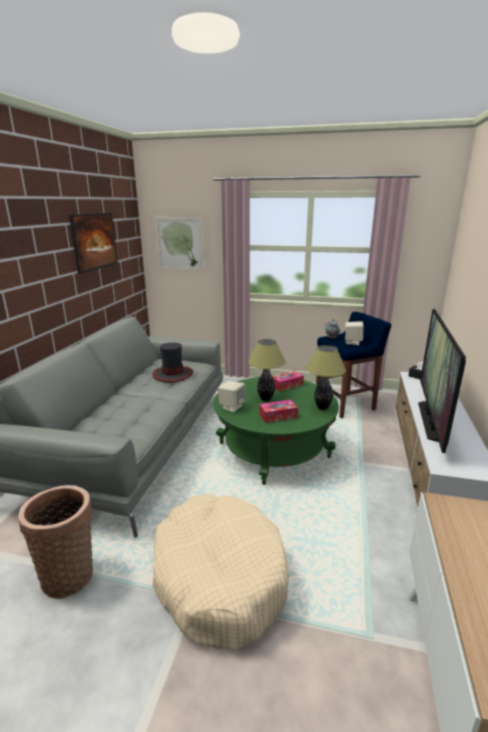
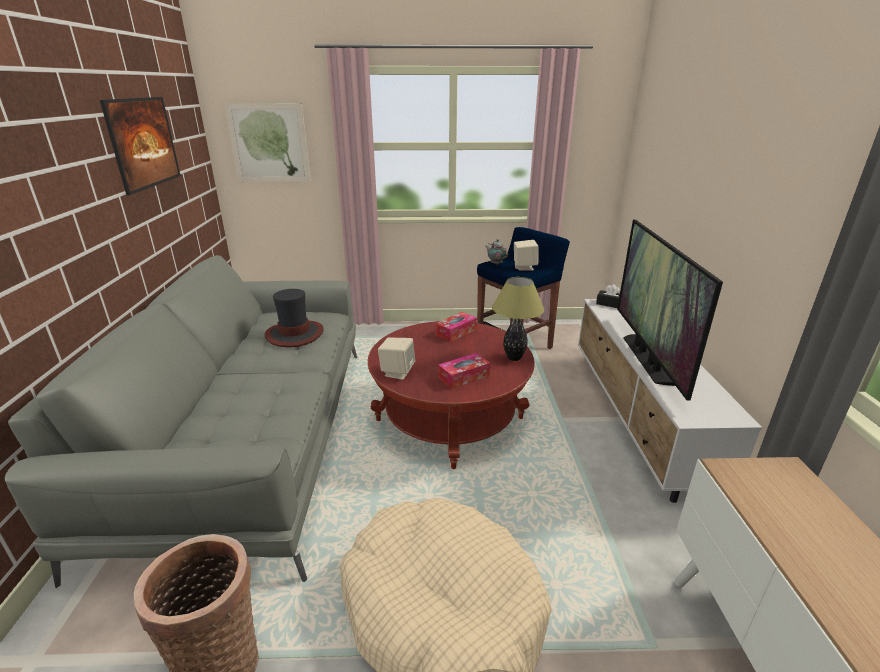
camera: 15 degrees left, 5 degrees up
(265, 399) = (437, 355): table lamp -> none
(273, 450) = (450, 419): green coffee table -> red coffee table

